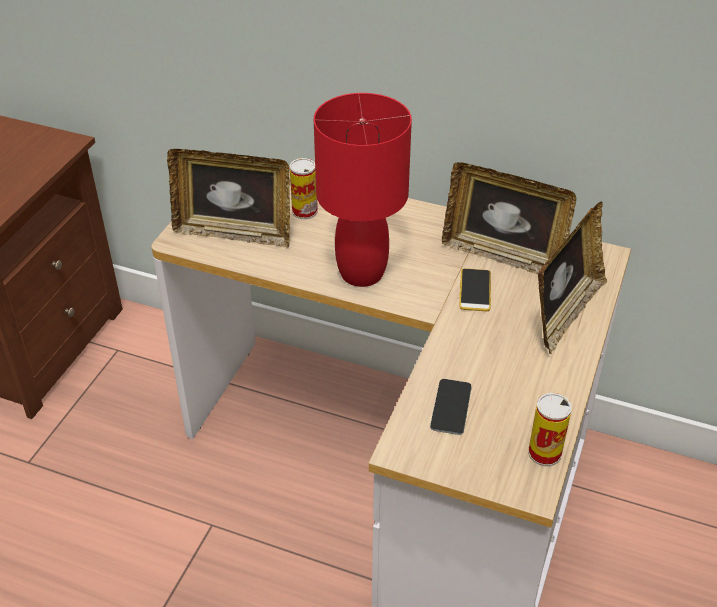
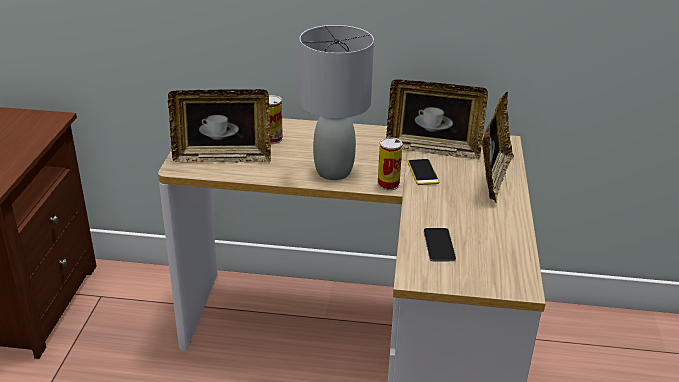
camera: 15 degrees left, 10 degrees down
(362, 272) = (334, 171): red table lamp -> grey table lamp
(544, 453) = (520, 263): can -> can (388, 184)

